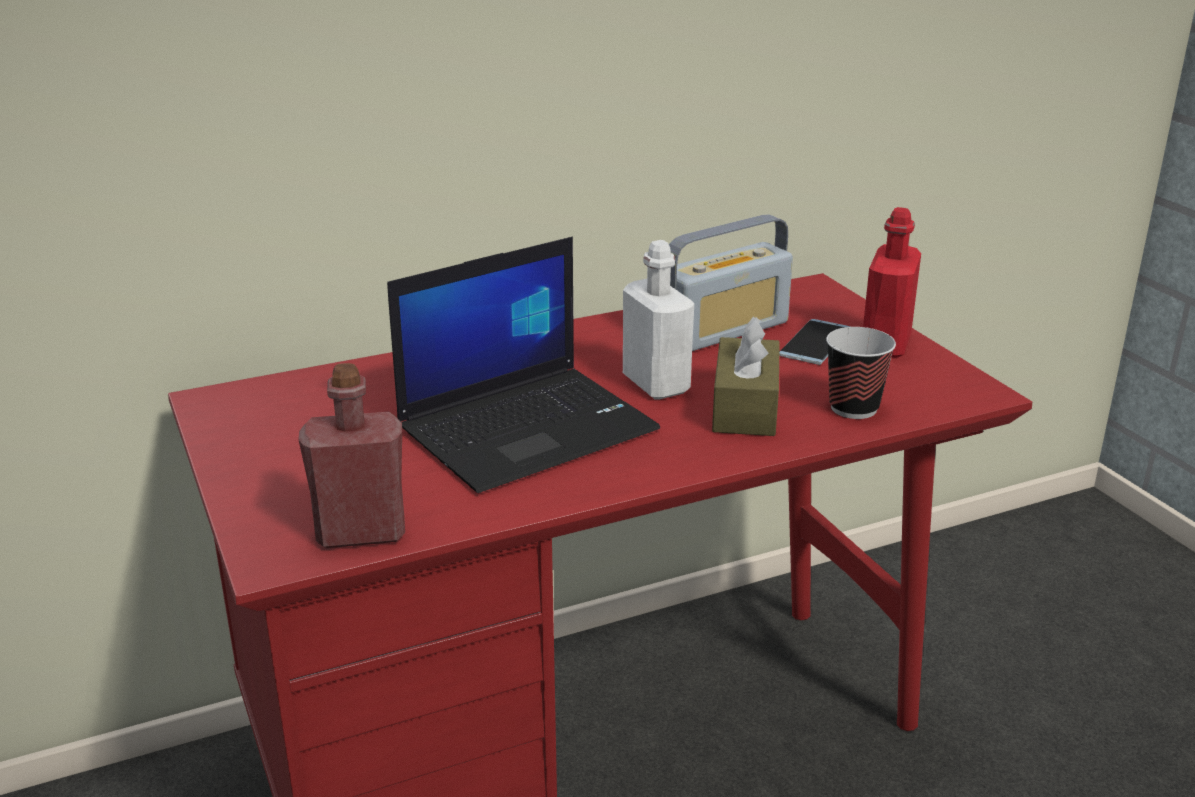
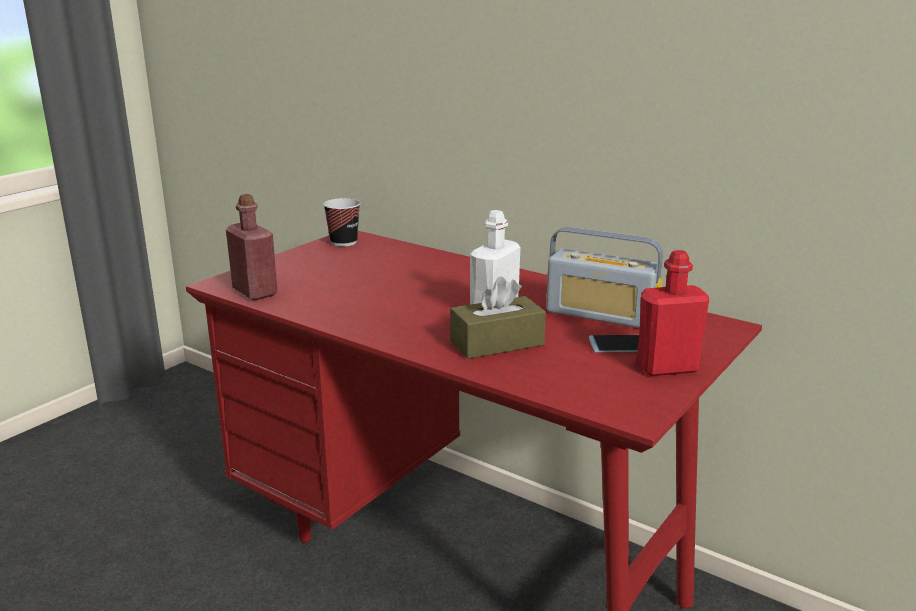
camera: 60 degrees right, 5 degrees down
(528, 427) = (399, 297): laptop -> none
(853, 408) = (542, 375): cup -> cup (343, 242)

